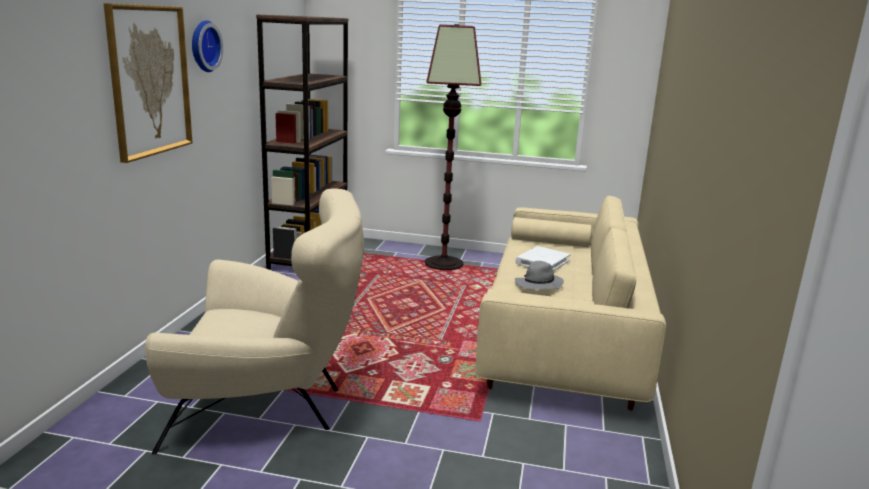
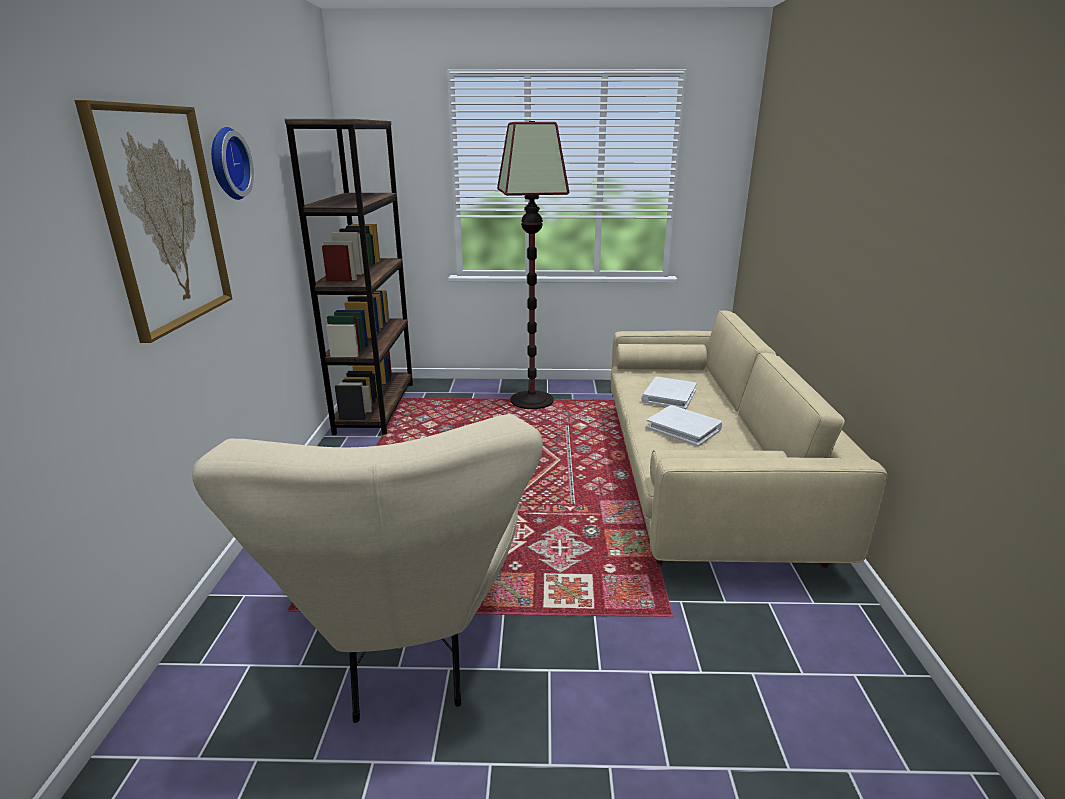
camera: 10 degrees left, 5 degrees up
(271, 406) = (407, 643): beige armchair -> beige armchair turned 90 degrees clockwise
(538, 285) = (684, 428): grey hat -> white book

